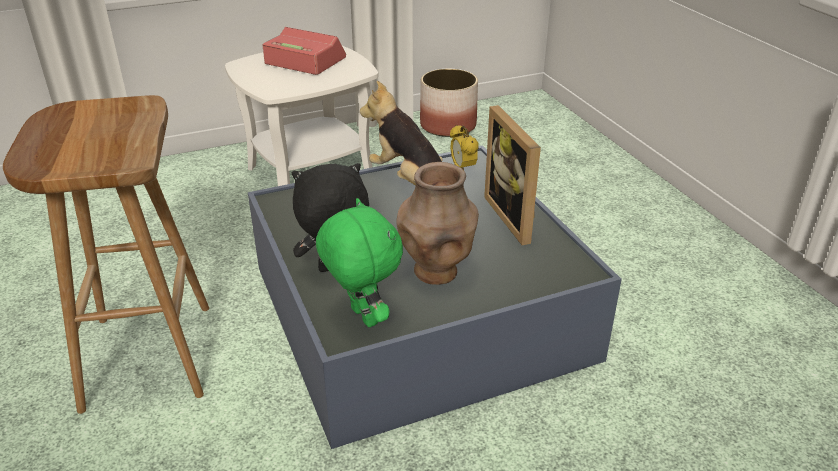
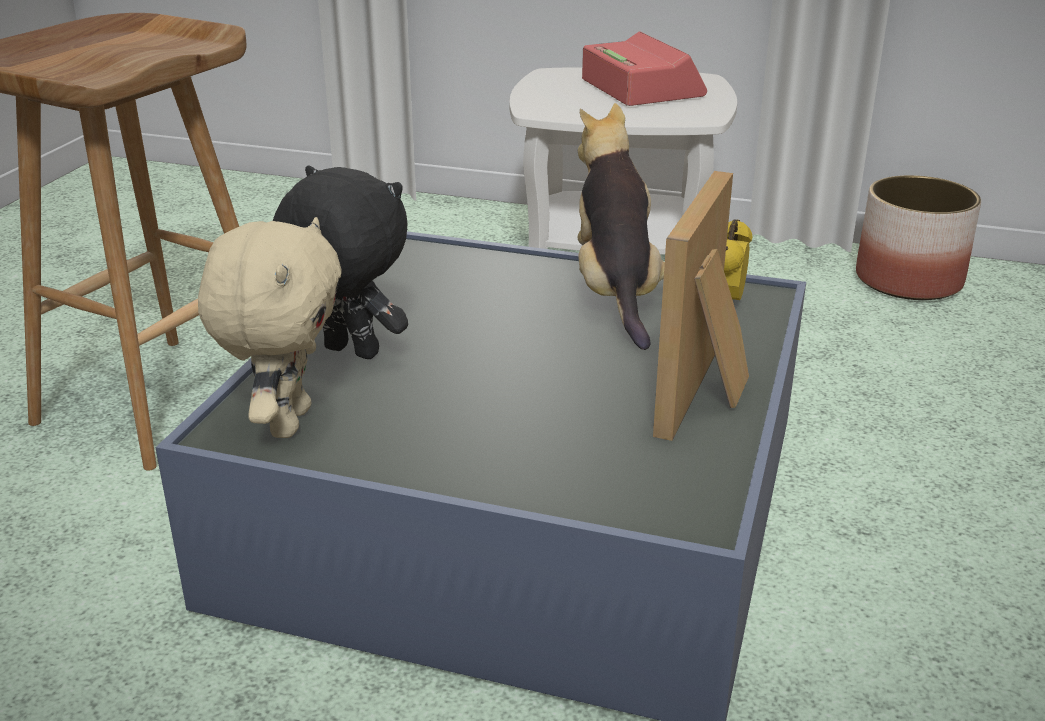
camera: 40 degrees right, 5 degrees down
(362, 317) = (286, 421): green plush toy -> beige plush toy
(436, 272) = (468, 415): brown vase -> none

